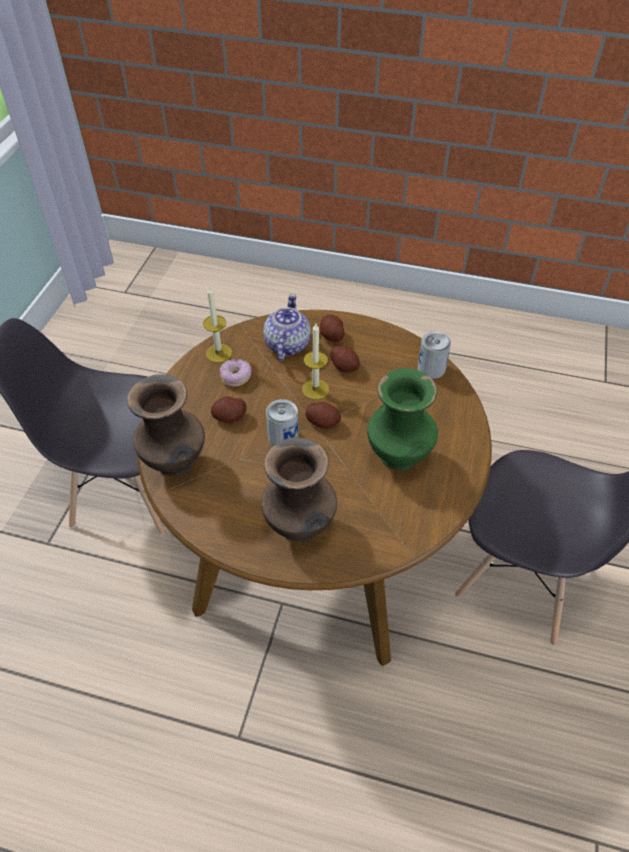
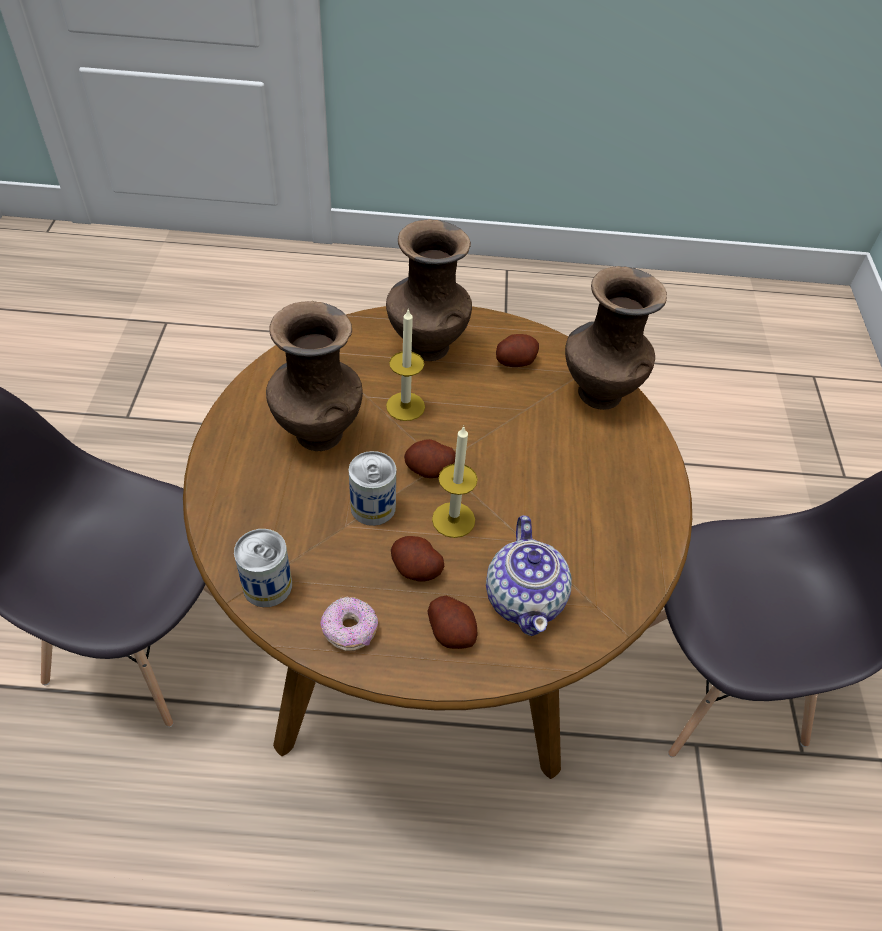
camera: 165 degrees right, 0 degrees up
(219, 353) = (630, 564): candle -> candle (405, 406)
(230, 417) = (561, 460): potato -> potato (515, 361)
(236, 377) = (581, 523): donut -> donut (350, 630)
(283, 437) = (478, 441): can -> can (373, 507)
(399, 459) = (317, 432): green vase -> brown vase

